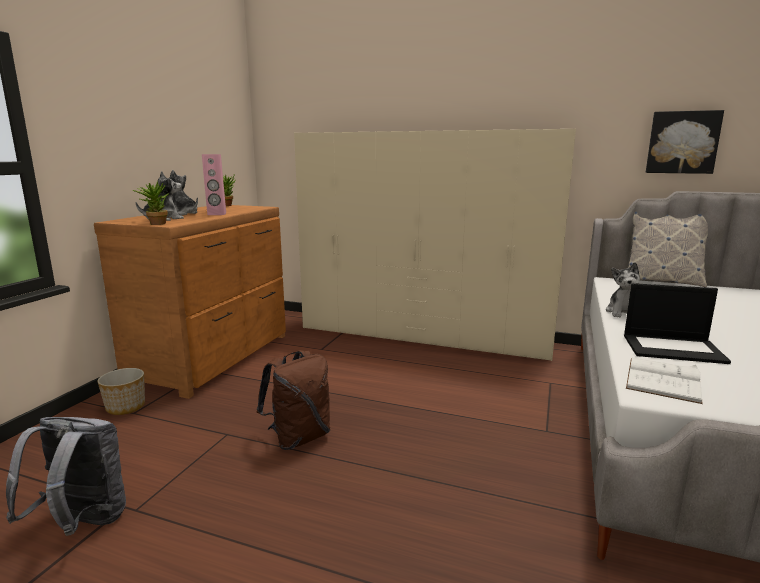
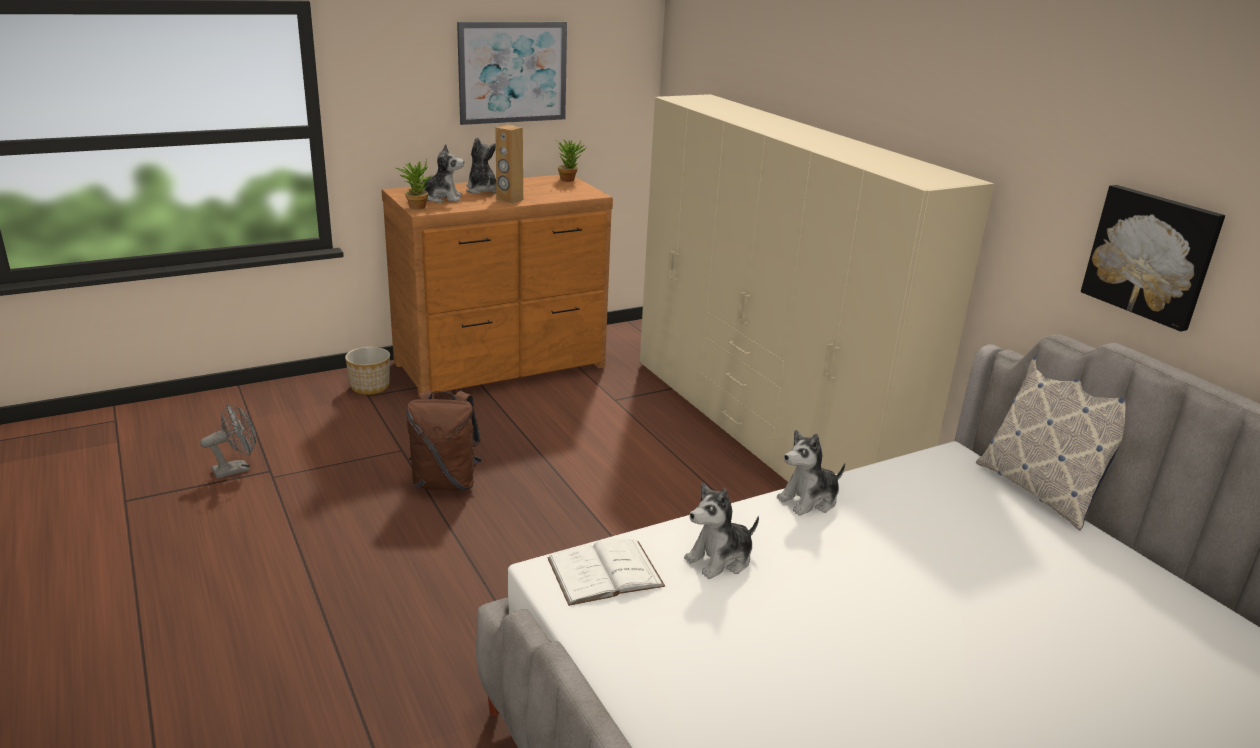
camera: 40 degrees right, 10 degrees up
(82, 524) = (237, 469): grey backpack -> grey fan
(174, 124) = (512, 72): none -> picture
(216, 214) = (509, 199): pink speaker -> brown speaker
(673, 348) = (720, 559): laptop -> plush toy

